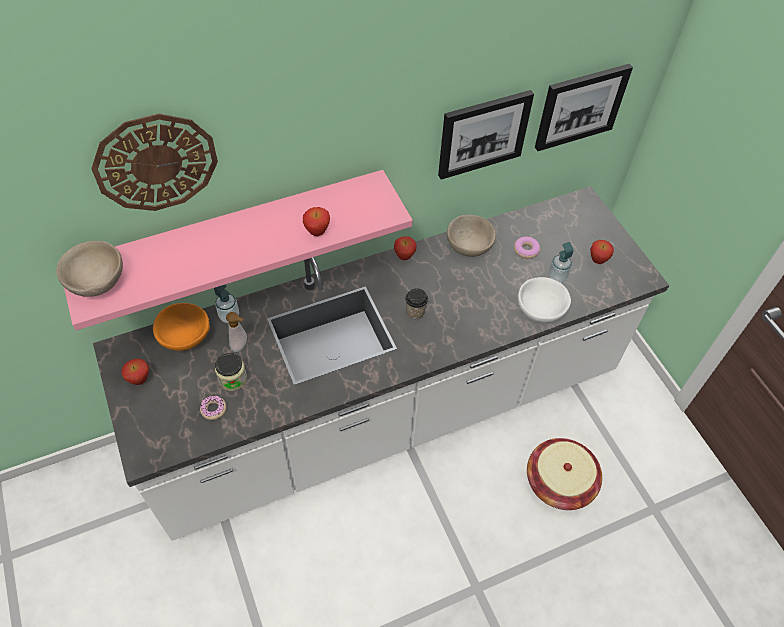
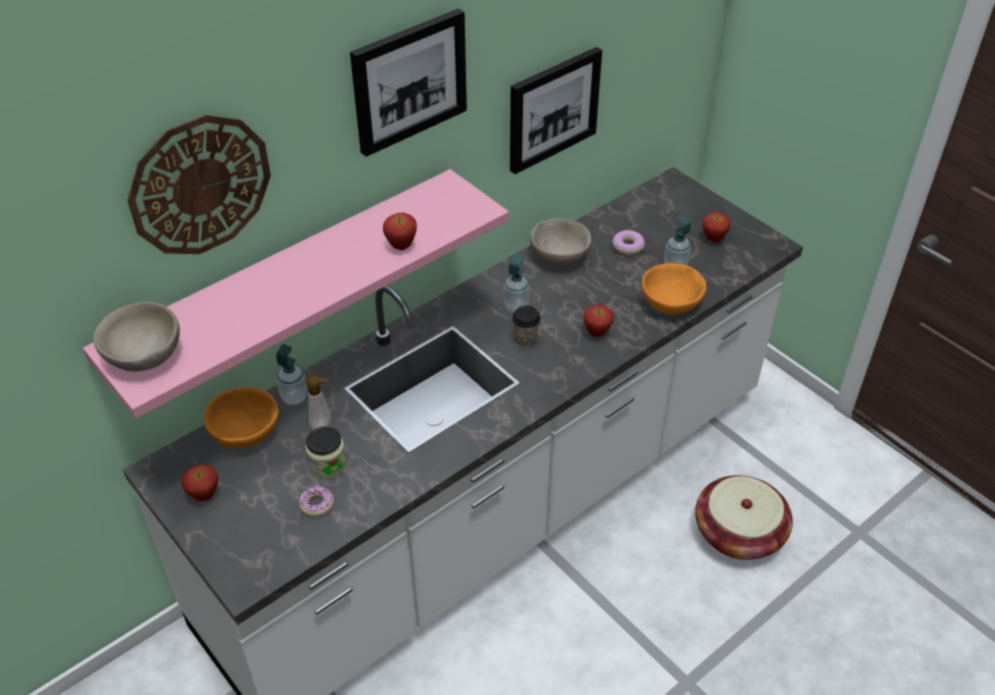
camera: 15 degrees left, 10 degrees down
(404, 257) = (487, 284): apple -> apple (596, 333)
(419, 281) = (516, 306): none -> soap dispenser
(540, 310) = (671, 304): white bowl -> orange bowl
(580, 106) = (649, 63): picture -> picture (409, 81)

